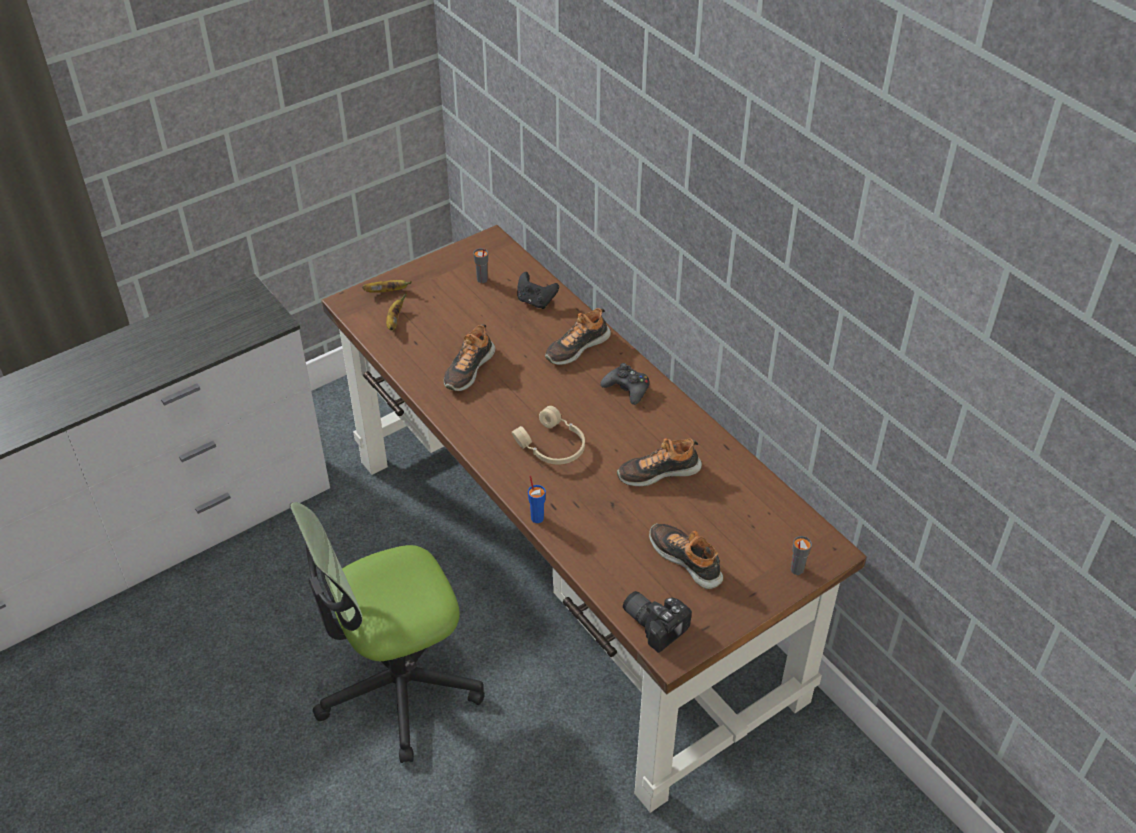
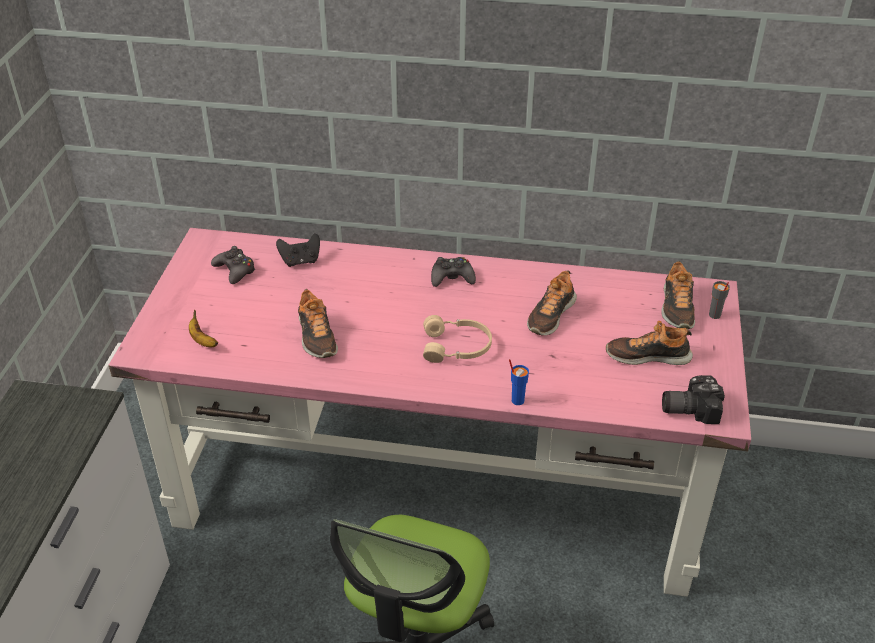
camera: 45 degrees left, 5 degrees down
(387, 292) = (164, 324): banana -> none
(482, 280) = (235, 270): grey cup -> black game controller
(570, 574) = (440, 485): brown desk -> pink desk
(576, 347) = (377, 273): shoe -> shoe (676, 308)

